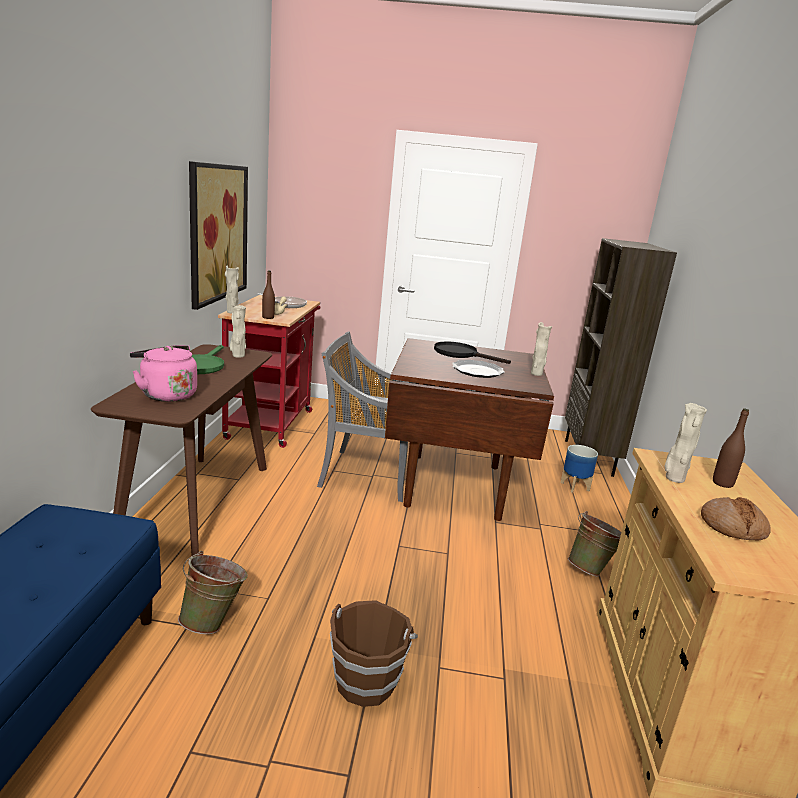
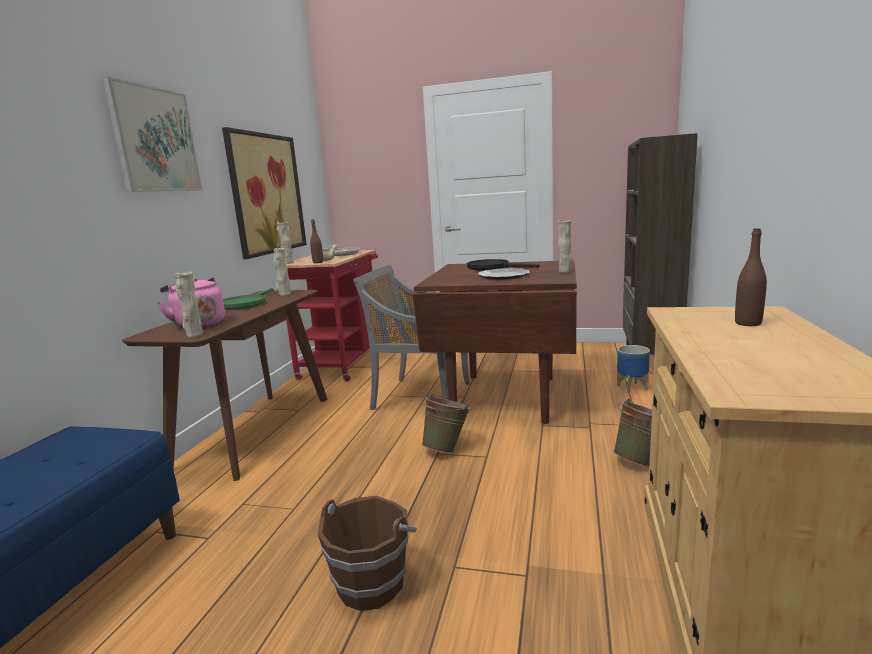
camera: 10 degrees right, 5 degrees down
(132, 182) = (155, 140): none -> picture
(213, 622) = (234, 533): green bucket -> green bucket (447, 448)
(673, 479) = (686, 325): beige vase -> beige vase (194, 335)
(732, 527) = (750, 357): bread -> none

